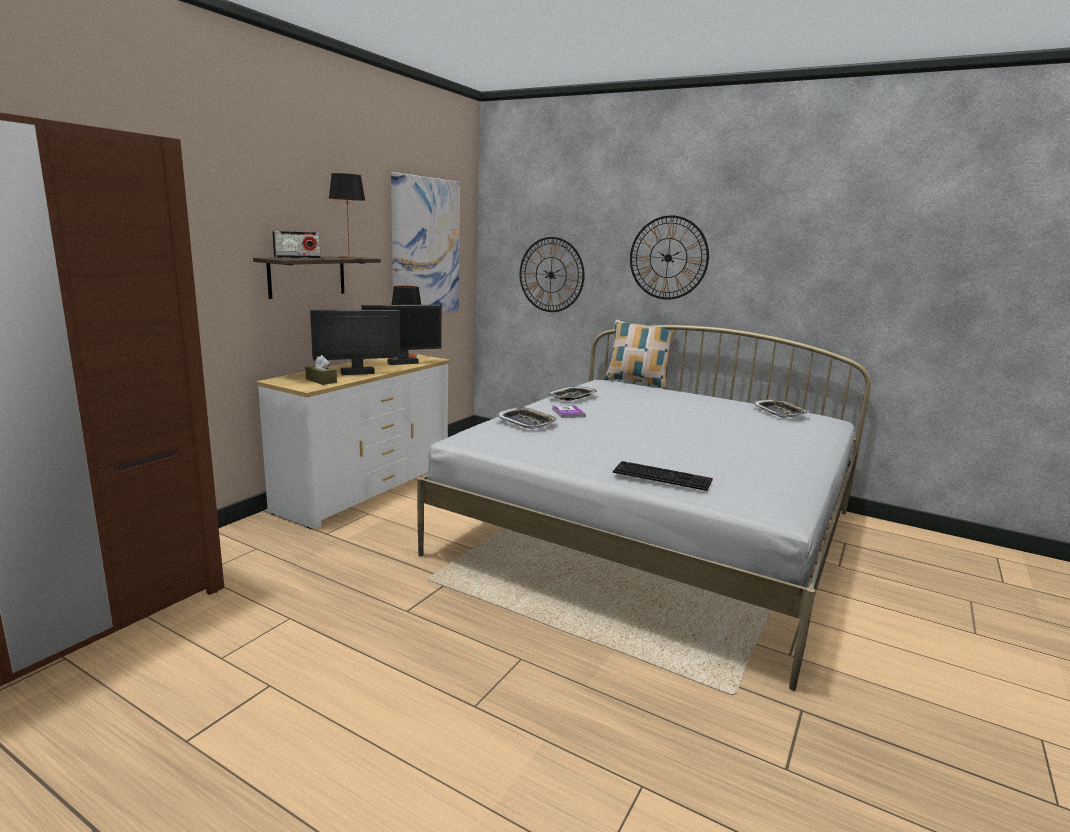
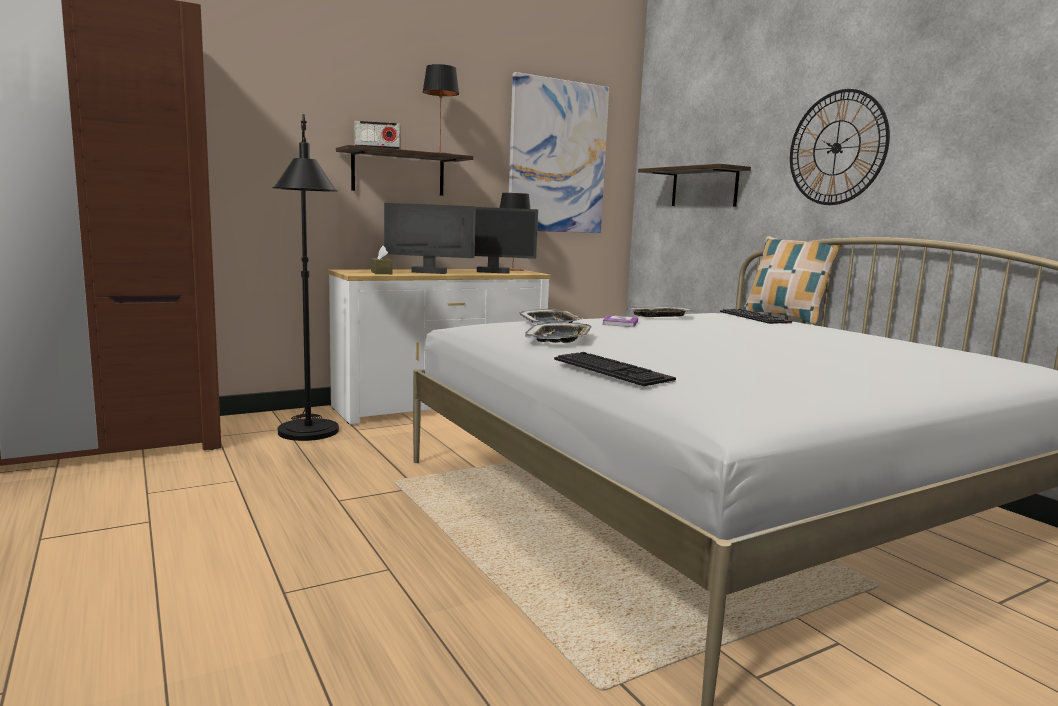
camera: 30 degrees right, 5 degrees down
(292, 552) = (309, 436): none -> black floor lamp
(551, 275) = (704, 187): wall clock -> shelf
(628, 387) = (755, 317): none -> keyboard
(779, 412) = (955, 353): tray -> tray (559, 339)

